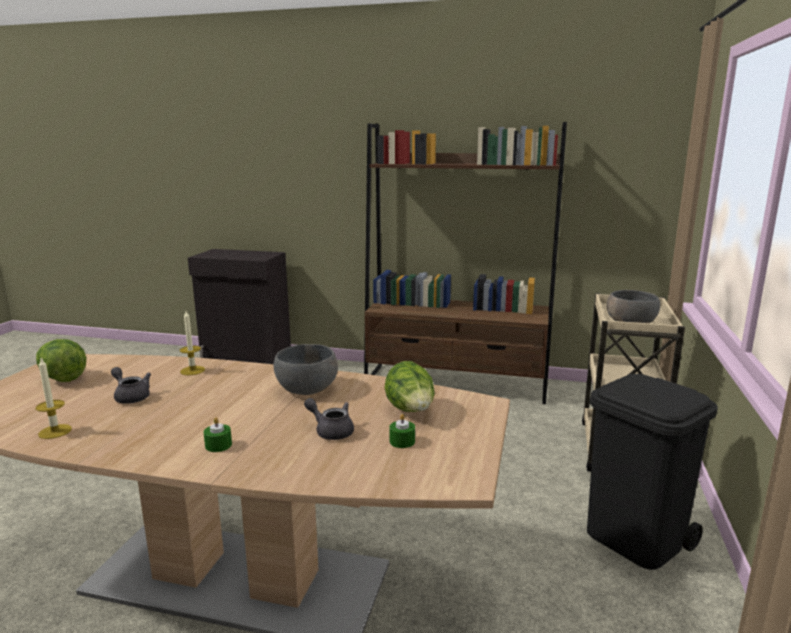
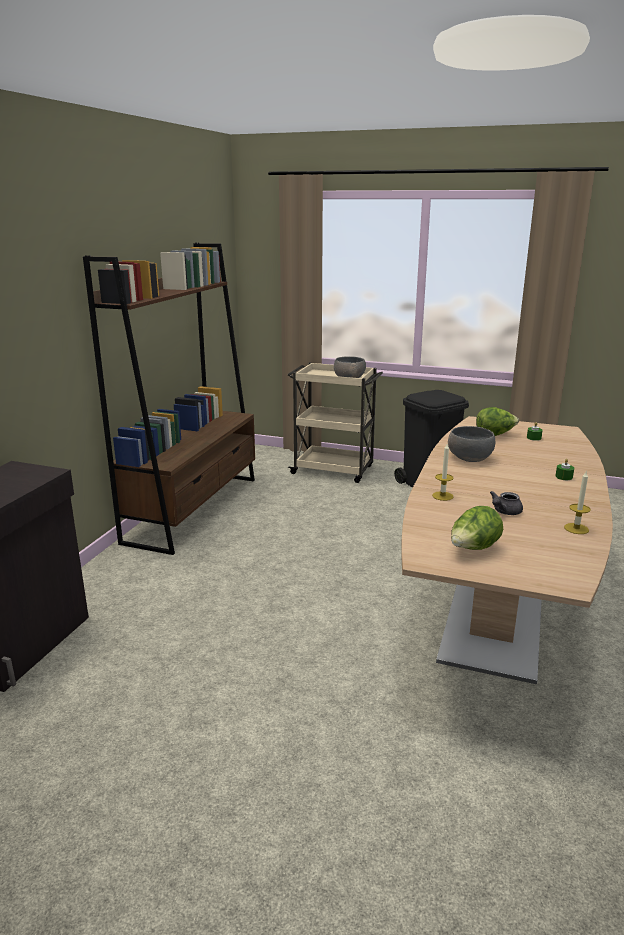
camera: 85 degrees left, 5 degrees up
(331, 431) = (530, 452): grey teapot -> none

